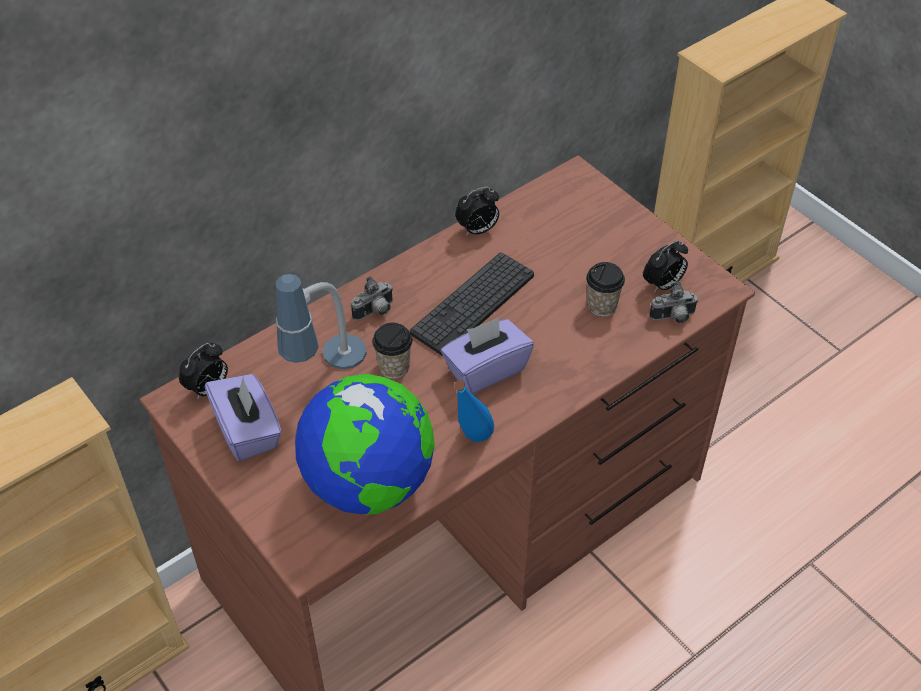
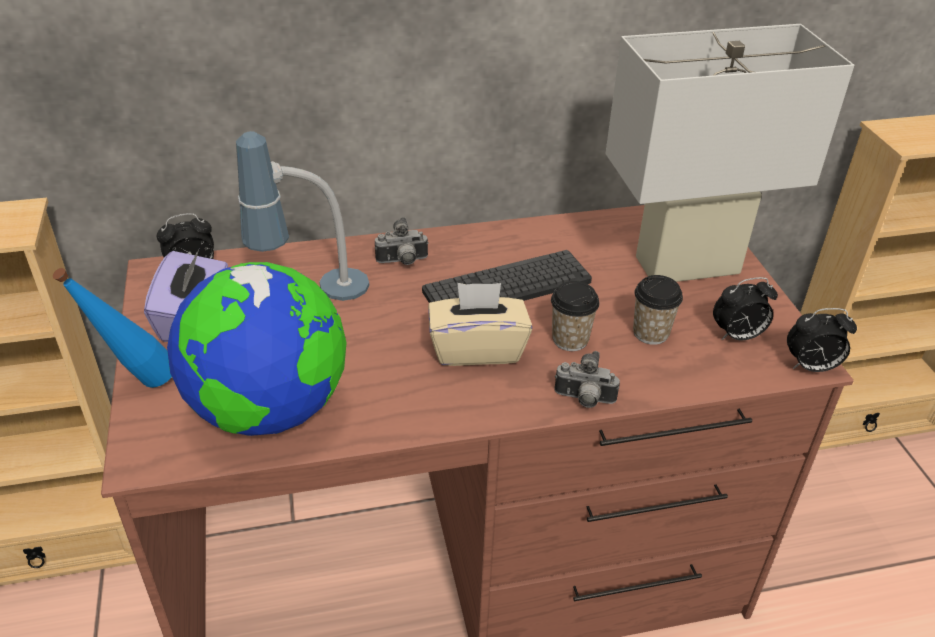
camera: 25 degrees right, 10 degrees down
(394, 367) = (382, 314): cup -> cup (570, 339)
(471, 444) = (407, 414): blue bottle -> blue bottle (138, 386)
(477, 230) = (558, 227): alarm clock -> alarm clock (810, 367)
(485, 370) = (477, 349): purple tissue box -> beige tissue box
(596, 232) = (687, 265): none -> white table lamp
(673, 318) = (731, 372): camera -> camera (584, 400)

